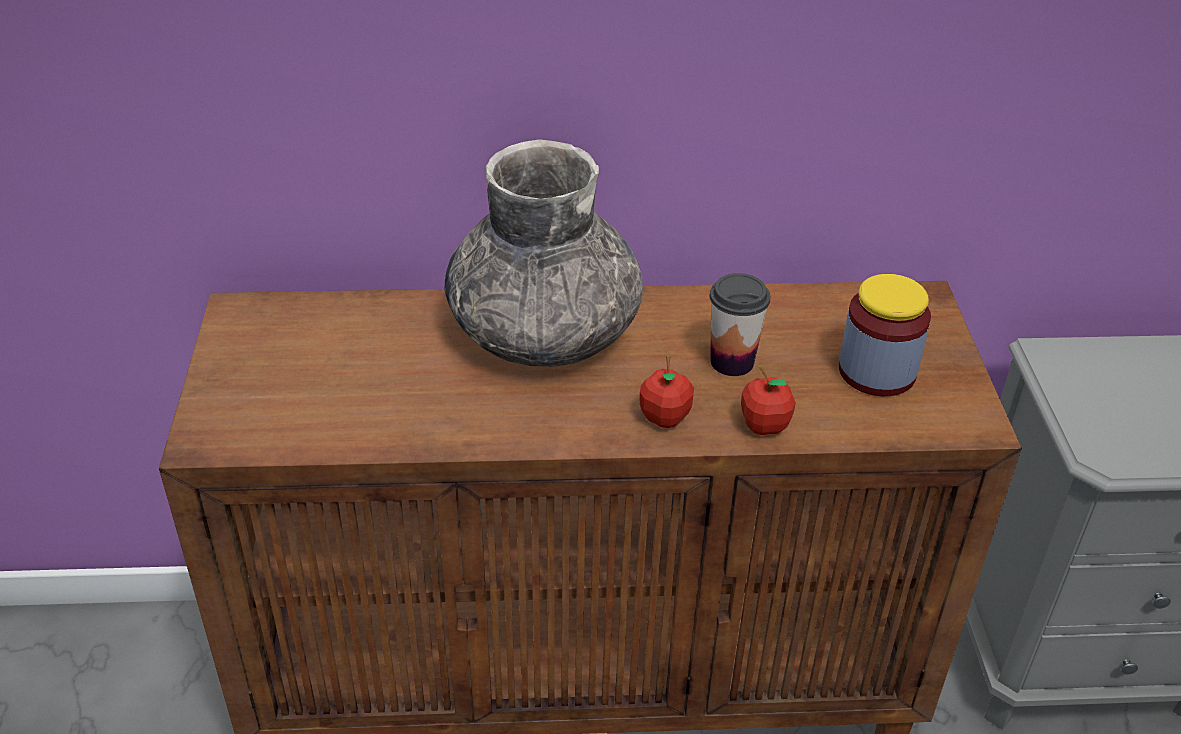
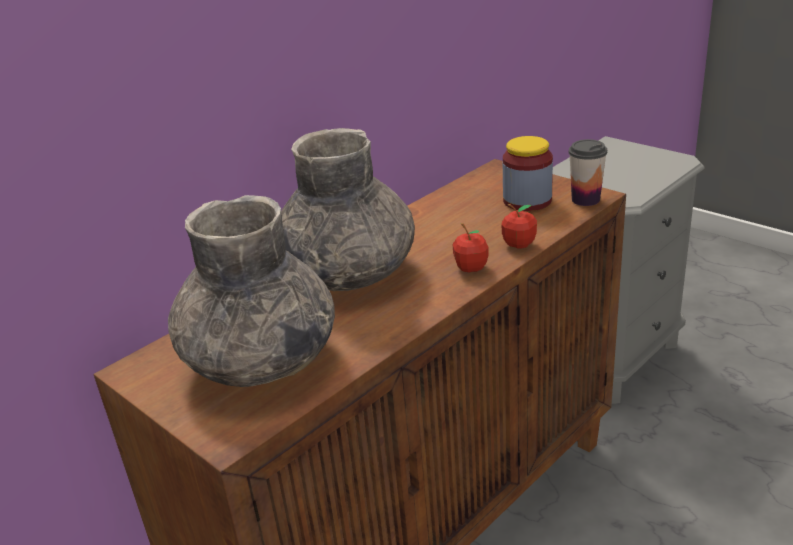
camera: 40 degrees left, 10 degrees down
(331, 379) = (260, 361): none -> grey vase
(732, 362) = (461, 232): cup -> cup (585, 200)

